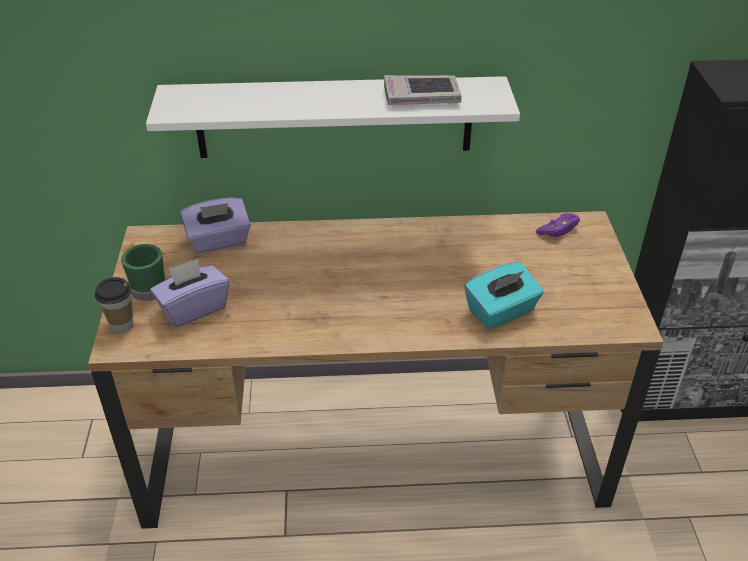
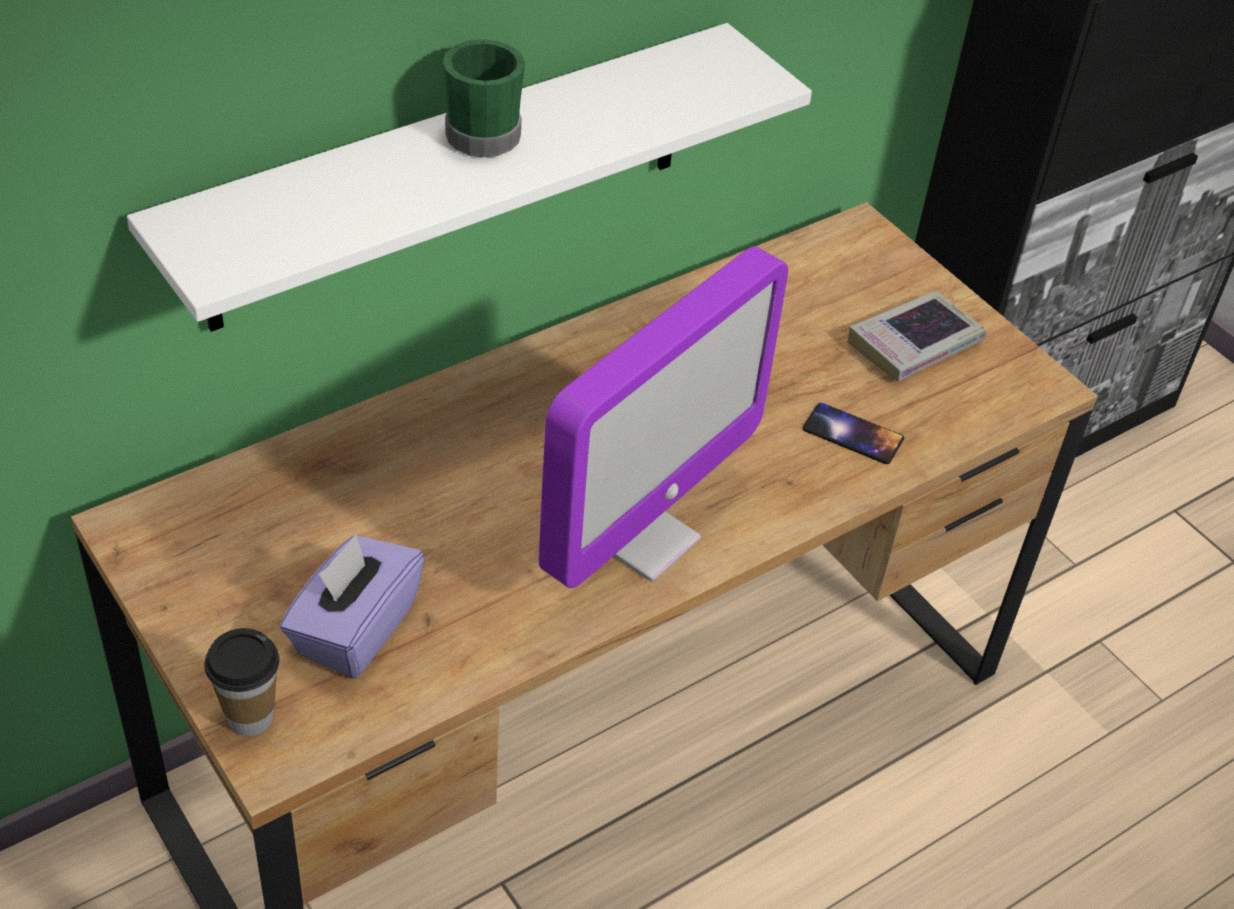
camera: 35 degrees left, 5 degrees up
(150, 286) = (234, 620): green mug -> green mug (479, 131)
(219, 241) = (284, 481): purple tissue box -> none
(352, 319) = (642, 538): none -> monitor
(421, 97) = (635, 102): book -> book (914, 344)
(501, 311) = (853, 434): turquoise tissue box -> phone
(558, 230) = (826, 259): purple game controller -> none

